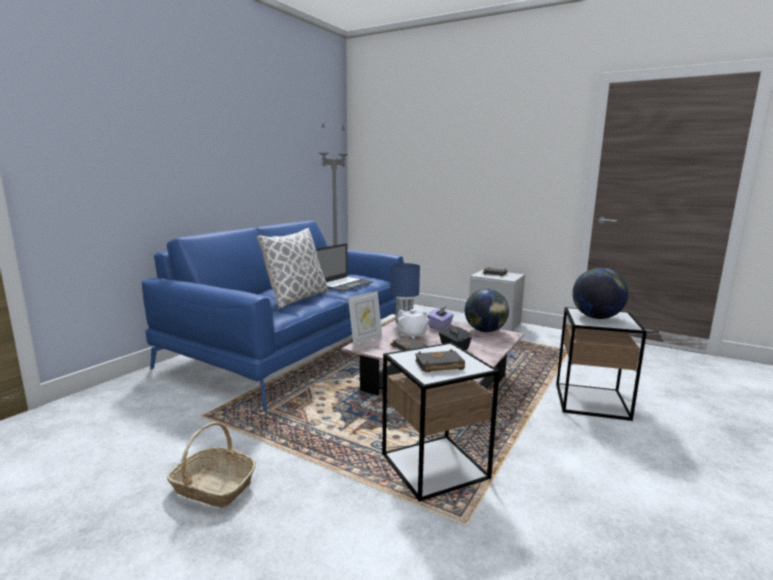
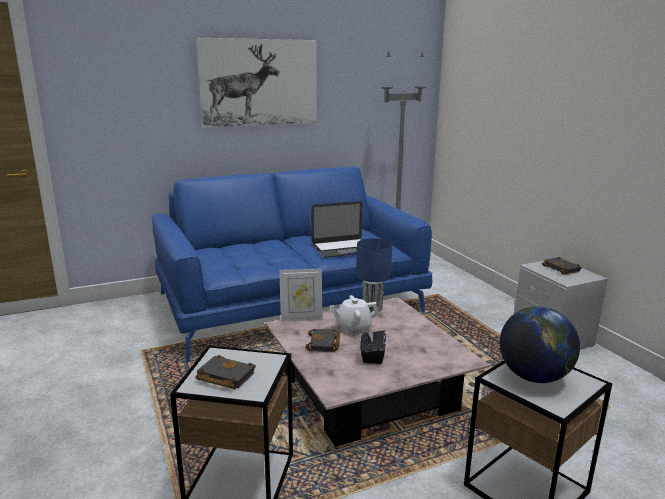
camera: 35 degrees right, 5 degrees up
(213, 487) = (76, 416): basket -> none
(226, 143) = (259, 82): none -> picture
(296, 299) = (271, 257): pillow -> none
(412, 335) = (354, 327): white teapot -> white teapot turned 90 degrees clockwise
(440, 326) = (402, 325): purple tissue box -> none
(485, 331) = (443, 347): globe -> none

